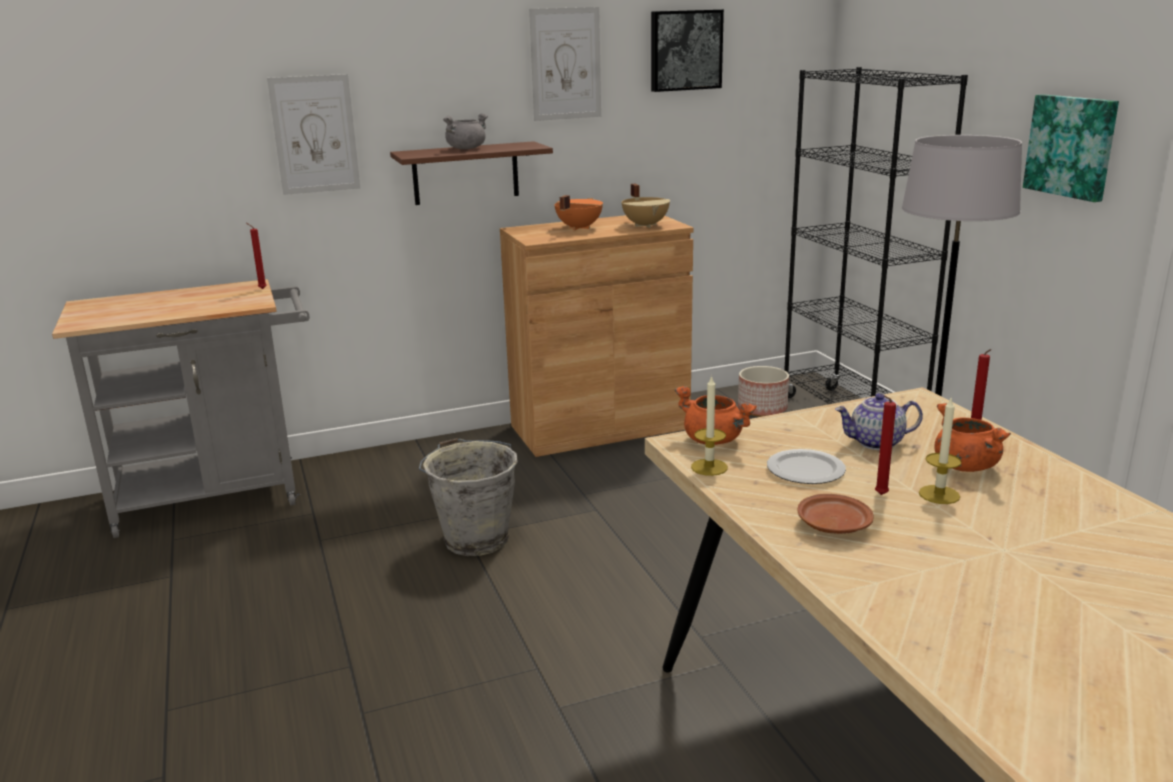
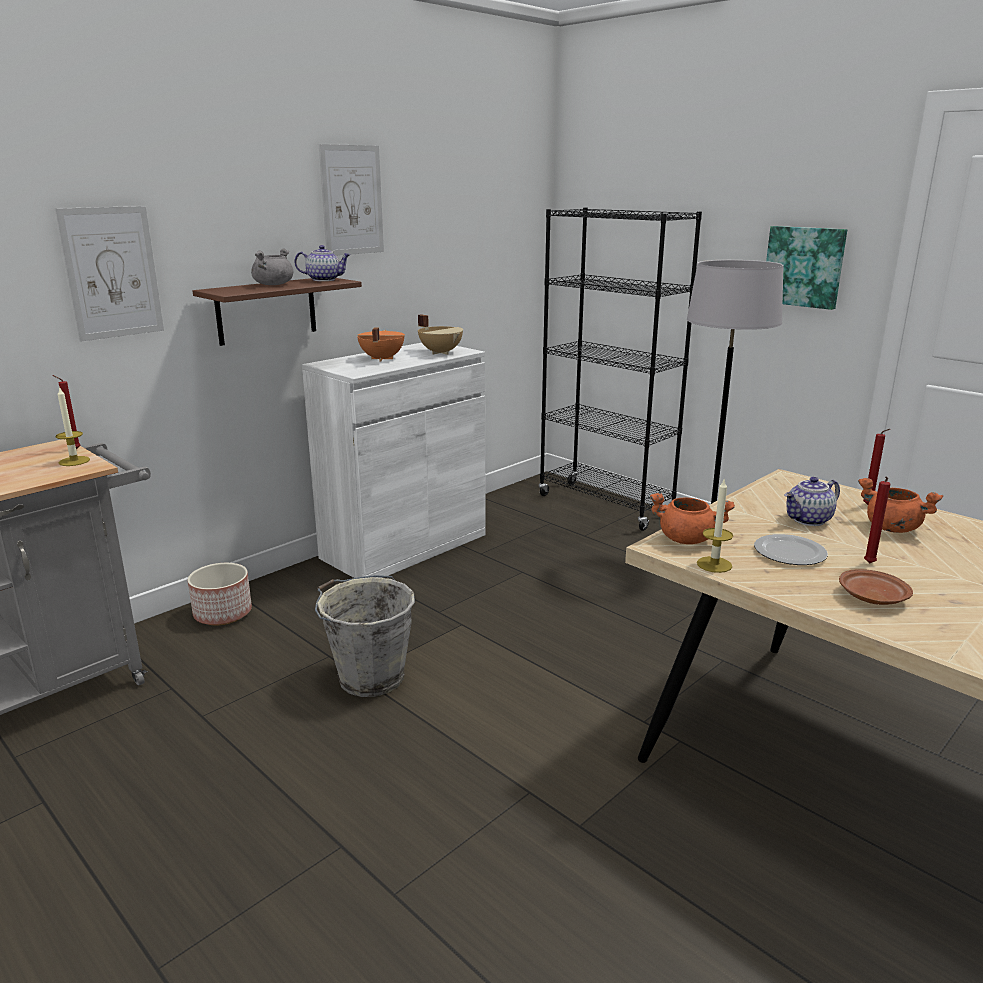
camera: 25 degrees left, 0 degrees up
(522, 145) = (324, 280): none -> teapot
(599, 427) = (404, 546): brown cabinet -> white cabinet
(685, 50) = (447, 190): picture -> none
(762, 409) = (531, 508): planter -> planter (223, 613)
(939, 494) = (906, 555): candle -> candle (74, 461)

